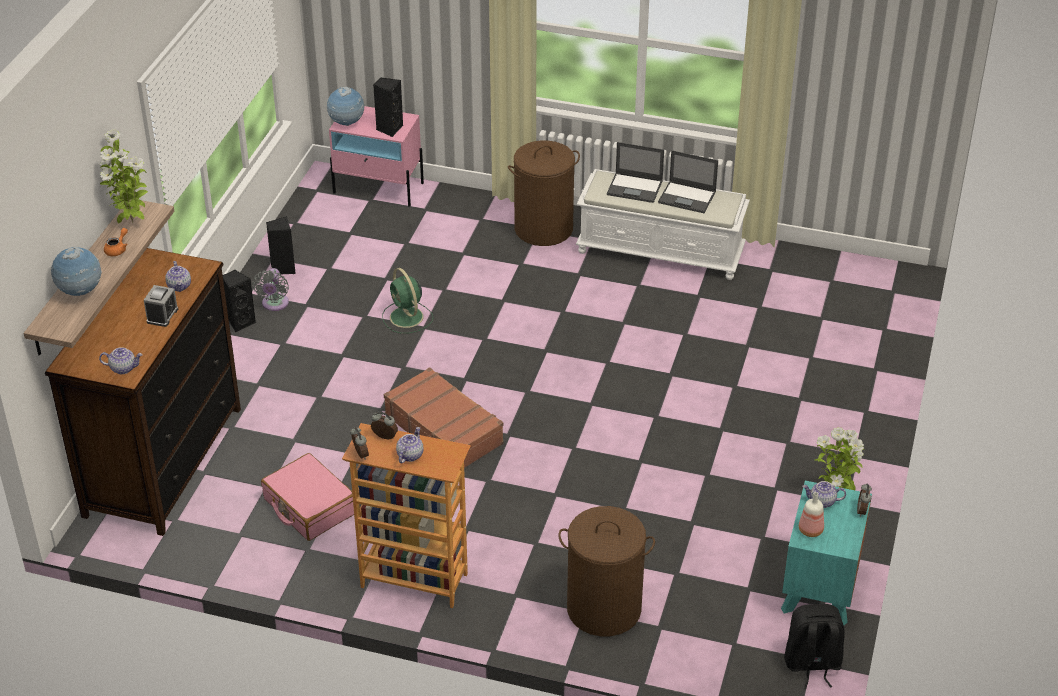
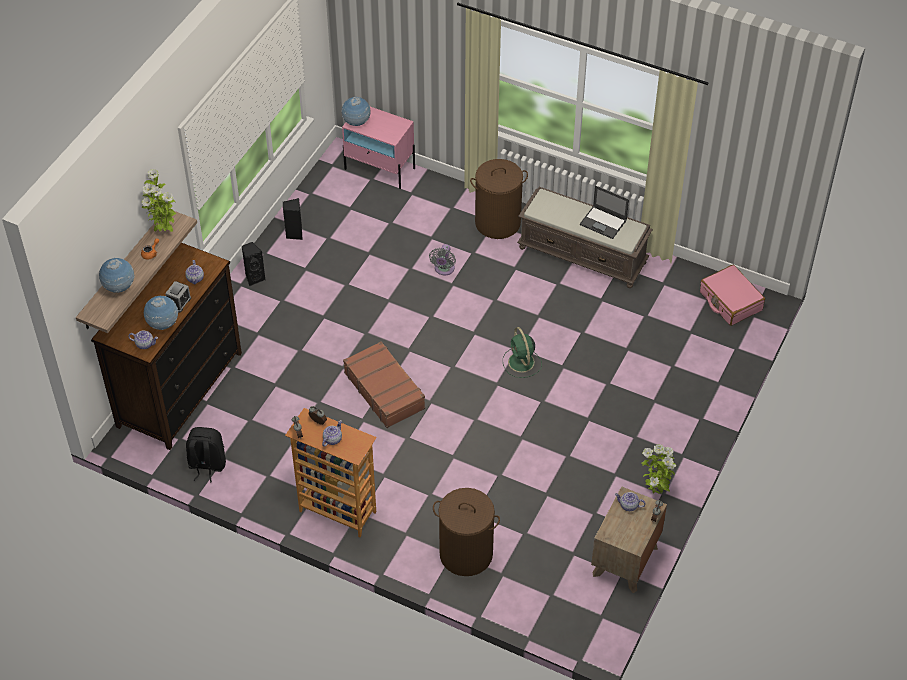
camera: 10 degrees right, 10 degrees up
(145, 343) = (163, 325): none -> globe
(274, 304) = (282, 265): grey fan -> grey fan (444, 269)
(309, 506) = (276, 441): pink suitcase -> pink suitcase (730, 301)
(389, 129) = (387, 132): black speaker -> none
(407, 318) = (377, 290): green fan -> green fan (521, 363)
(635, 188) = (565, 208): laptop -> none
(661, 251) = (583, 255): white bench -> brown bench
(811, 530) = (614, 528): bottle -> none
(812, 664) = (602, 620): black backpack -> black backpack (207, 465)
(820, 589) = (625, 561): turquoise nightstand -> brown nightstand

